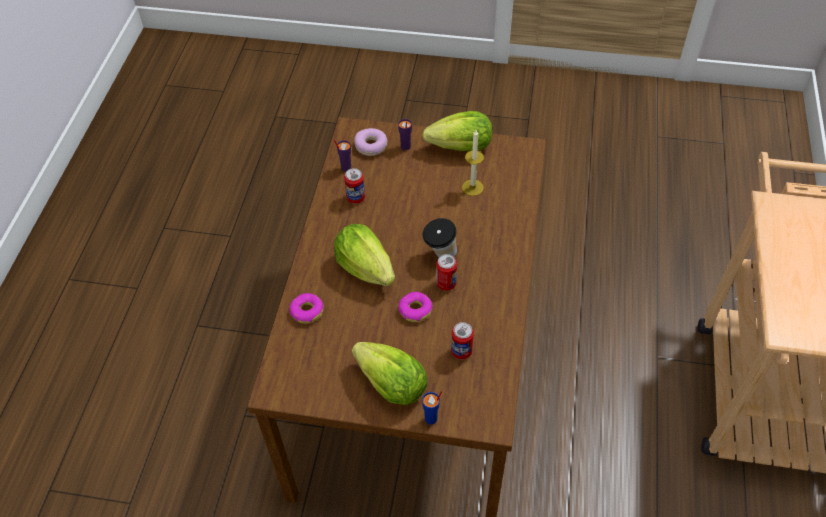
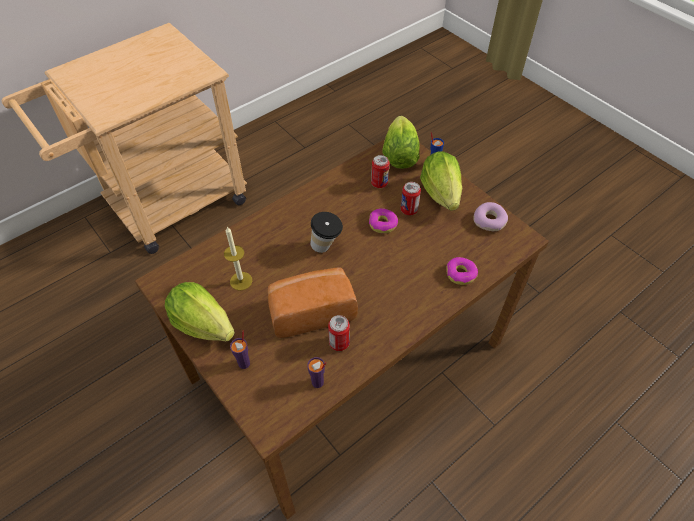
camera: 140 degrees left, 0 degrees up
(365, 268) = (388, 276): lettuce -> lettuce (399, 156)
(371, 146) = (272, 389): donut -> donut (489, 221)
(398, 203) = (311, 311): none -> bread
(446, 283) = (344, 226): can -> can (409, 210)

